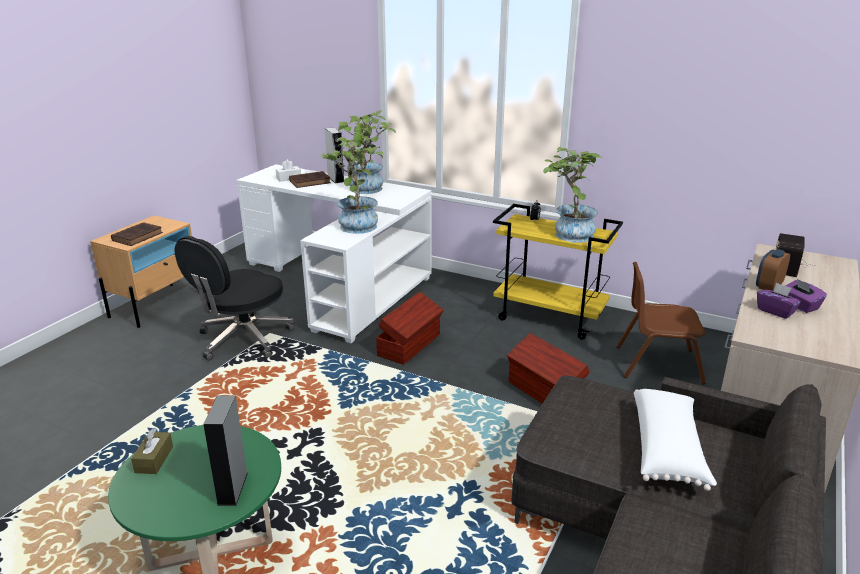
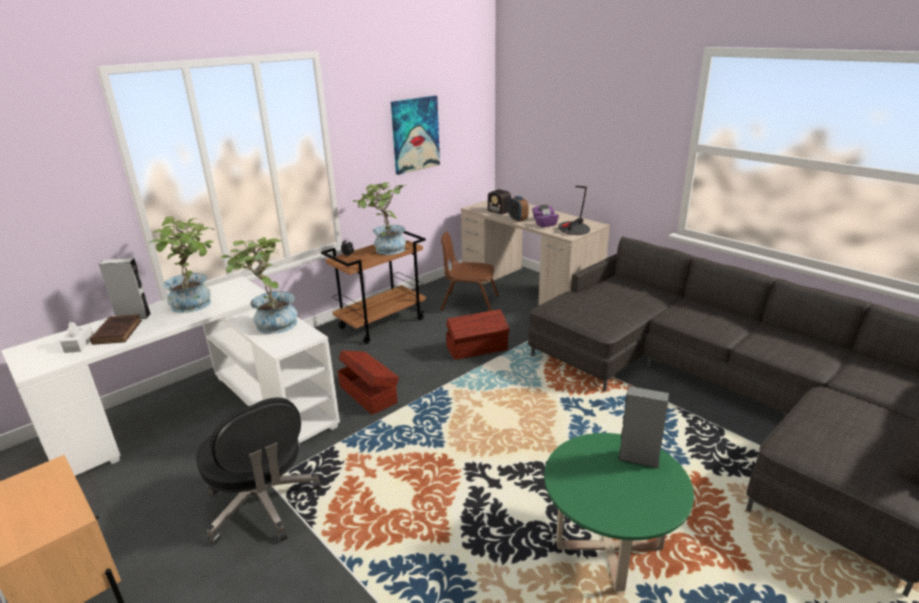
camera: 70 degrees left, 0 degrees up
(138, 236) = (50, 508): brown book -> none
(154, 459) = (592, 505): brown tissue box -> none
(550, 317) = (382, 323): yellow cart -> brown cart
(658, 364) = (469, 303): brown chair -> brown chair turned 75 degrees clockwise
(668, 449) = (621, 298): white pillow -> none
(709, 112) = (415, 134): none -> picture
(786, 336) = (573, 230): none -> table lamp

